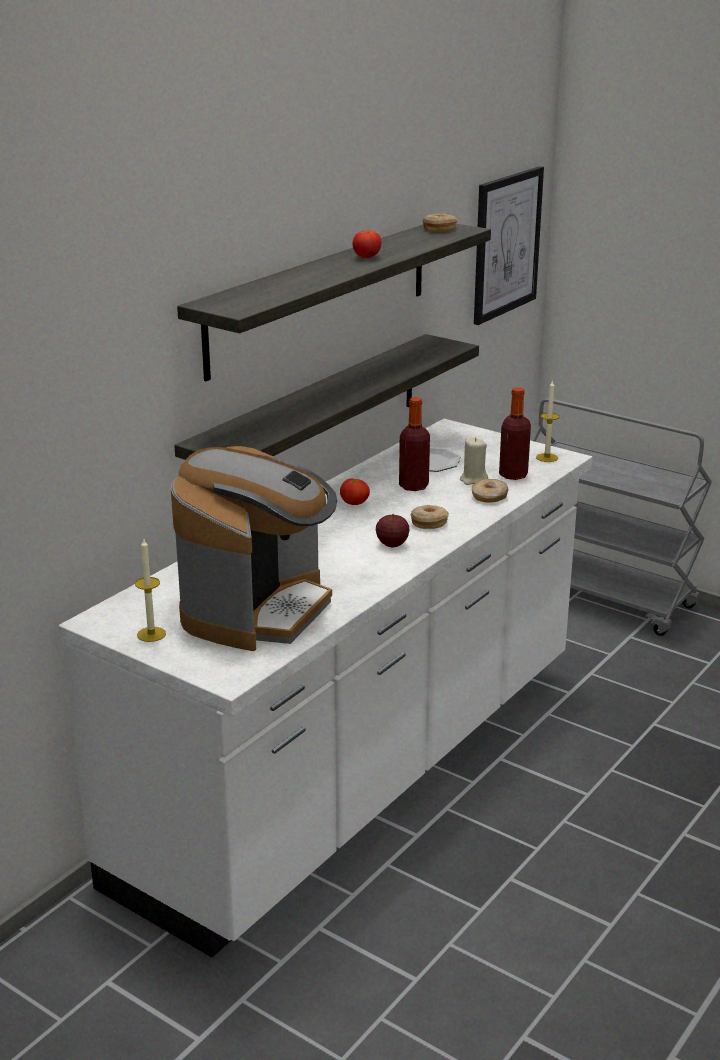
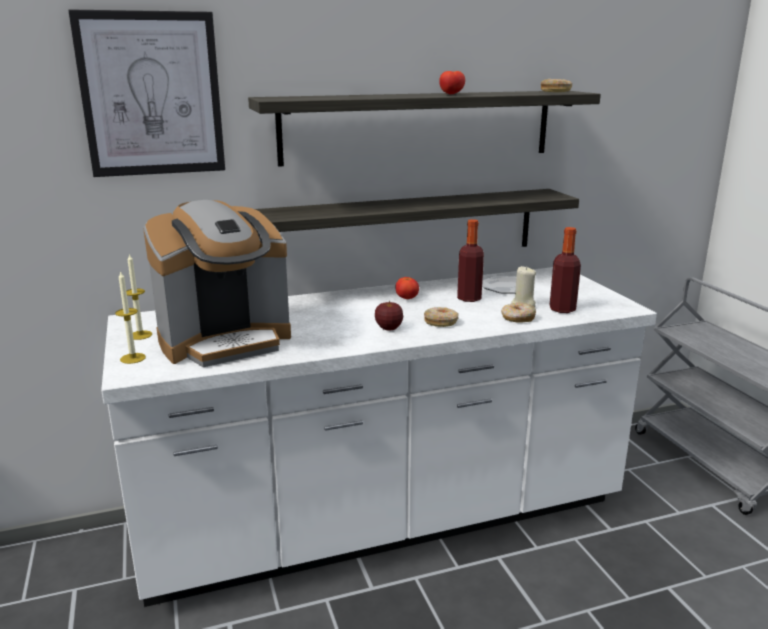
camera: 35 degrees right, 5 degrees down
(506, 244) = (663, 132): picture -> picture (152, 95)
(547, 457) = (611, 305): candle -> candle (133, 358)

